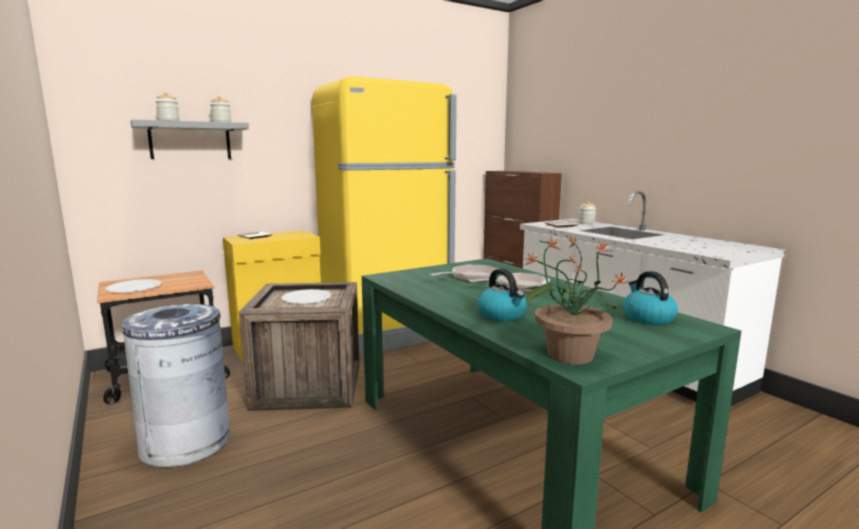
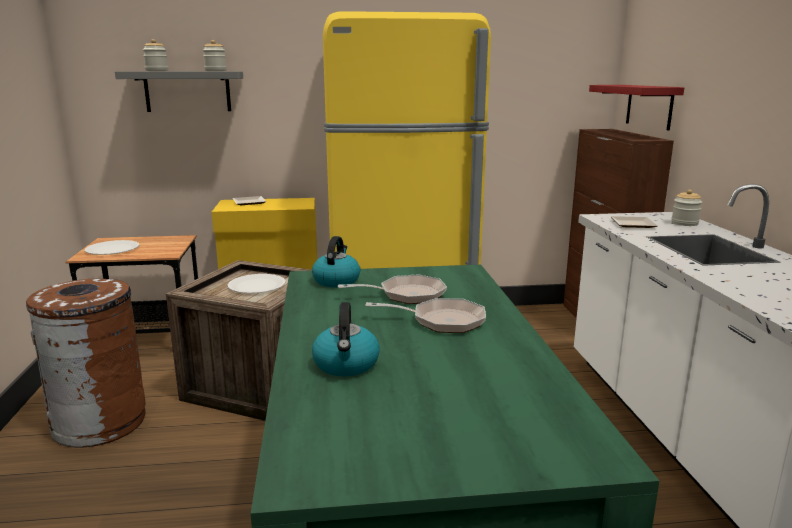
camera: 25 degrees right, 5 degrees up
(186, 442) = (100, 422): grey trash can -> brown trash can
(536, 153) = (649, 106): none -> red shelf
(568, 354) = (318, 454): potted plant -> none
(647, 317) = (537, 416): kettle -> kettle (336, 280)

